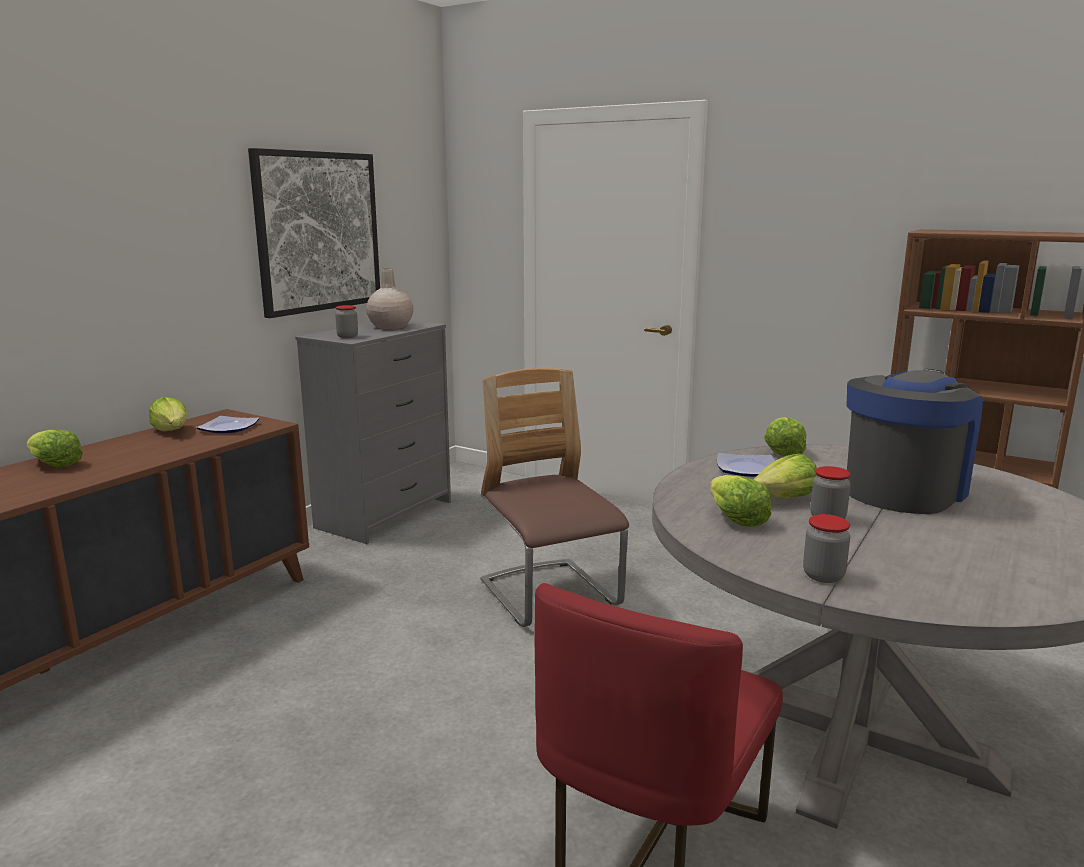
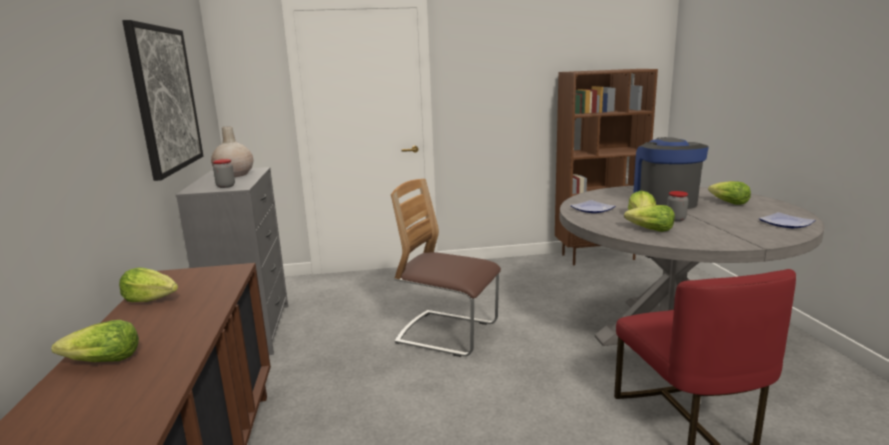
camera: 40 degrees left, 0 degrees up
(228, 428) = (202, 282): plate -> plate (784, 223)
(782, 451) = (582, 198): lettuce -> lettuce (728, 203)
(823, 576) = (737, 239): jar -> none

